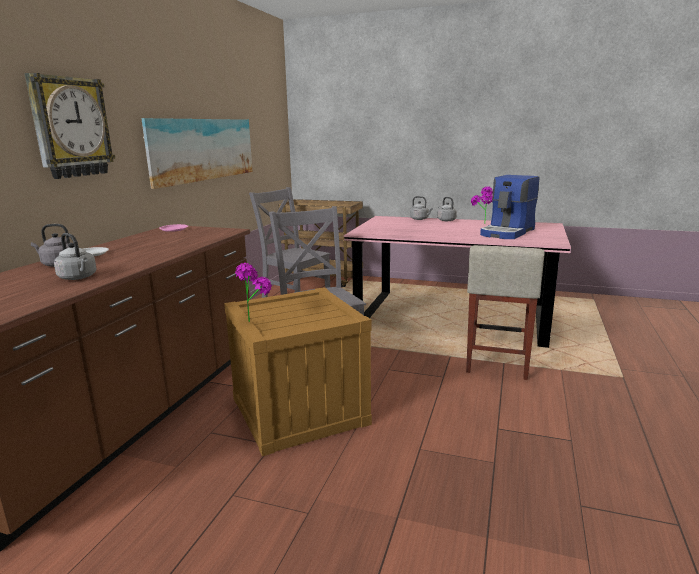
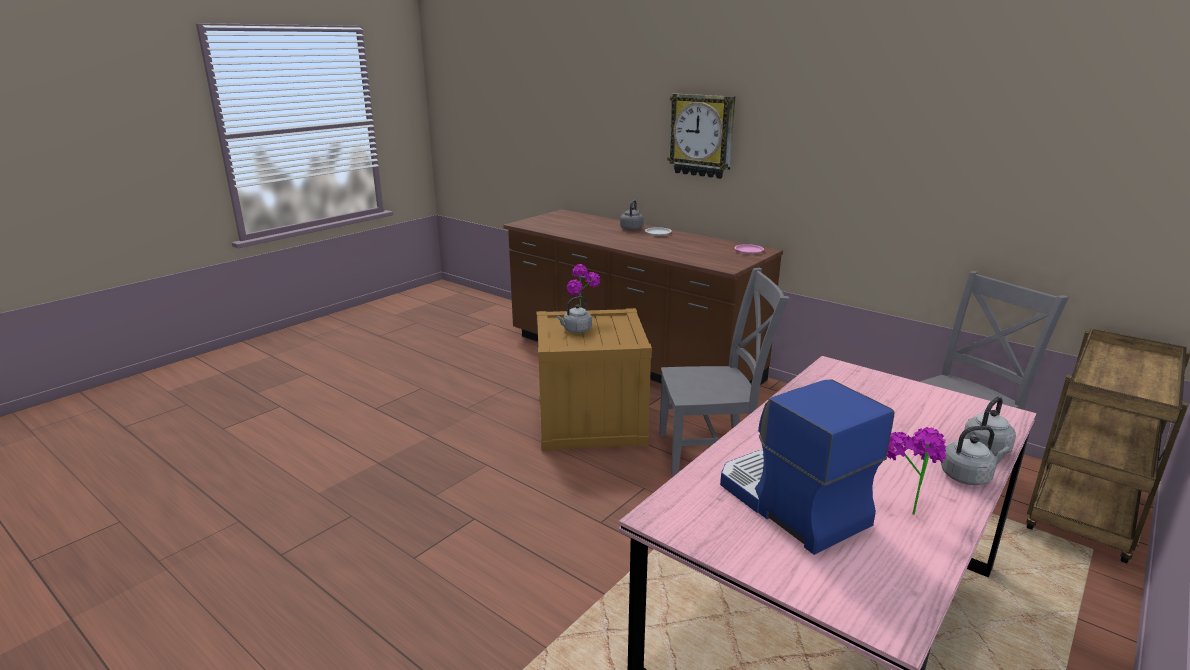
camera: 110 degrees right, 5 degrees up
(78, 277) = (589, 233): grey kettle -> grey kettle (576, 330)
(202, 149) = (883, 183): picture -> none
(497, 363) = (608, 586): beige stool -> none

